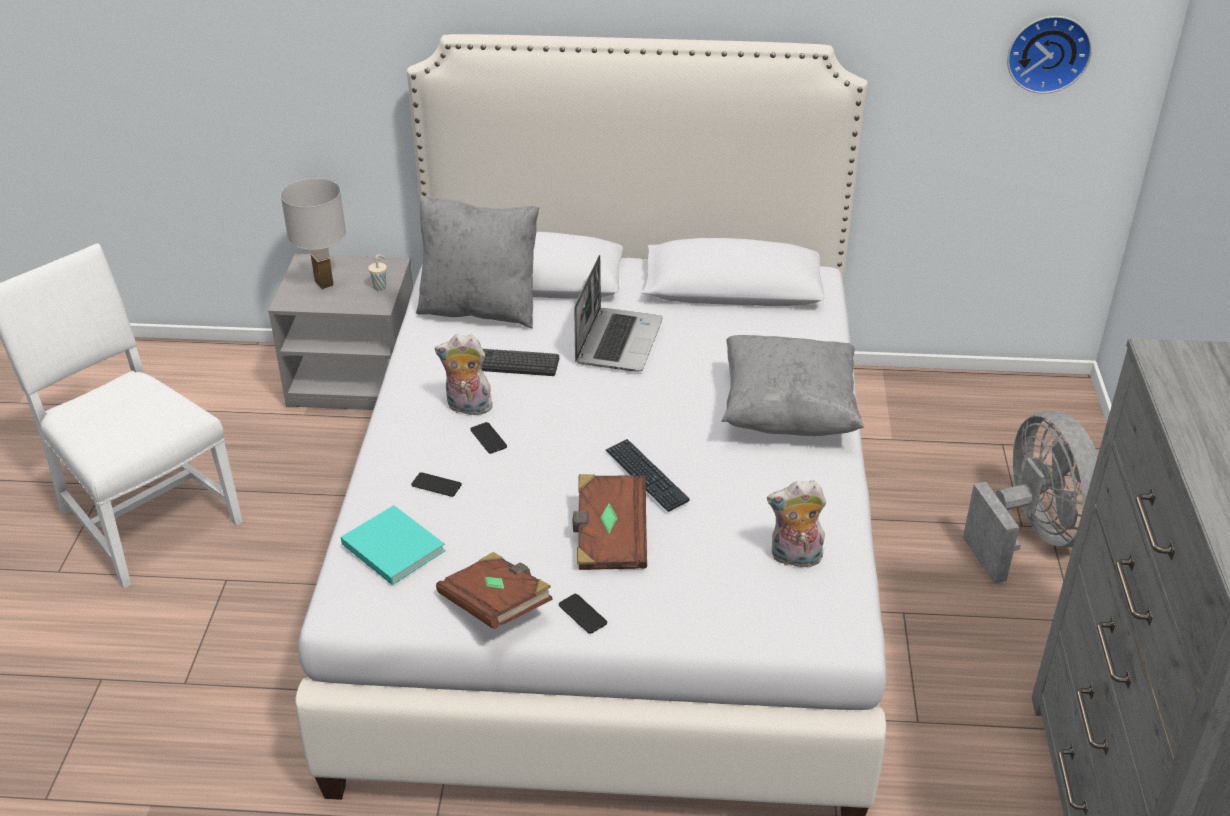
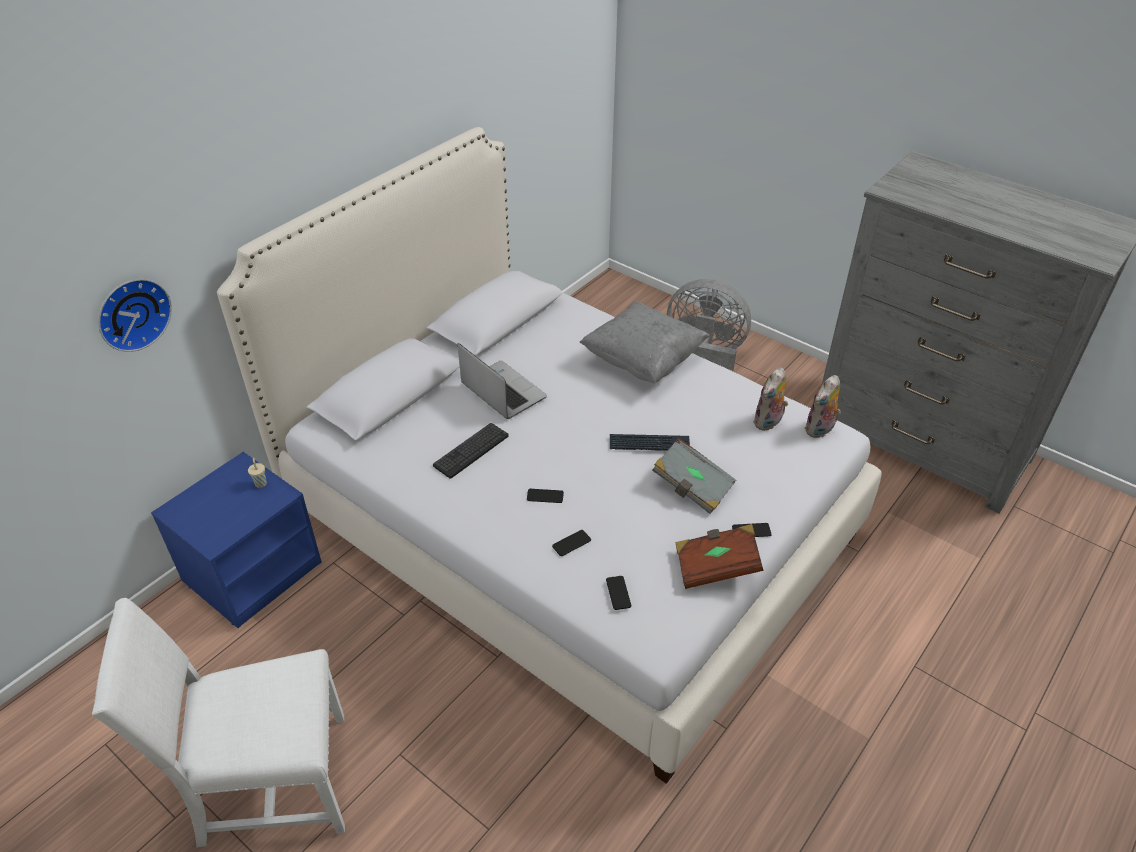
camera: 55 degrees left, 5 degrees up
(324, 283) = (216, 512): white table lamp -> none
(356, 379) = (253, 571): grey nightstand -> blue nightstand
(391, 546) = (618, 593): turquoise book -> phone
(467, 408) = (501, 492): plush toy -> plush toy (820, 430)
(480, 309) = (394, 436): grey pillow -> none
(609, 538) = (692, 487): brown book -> grey book
(1048, 52) = (567, 78): wall clock -> wall clock (132, 313)

